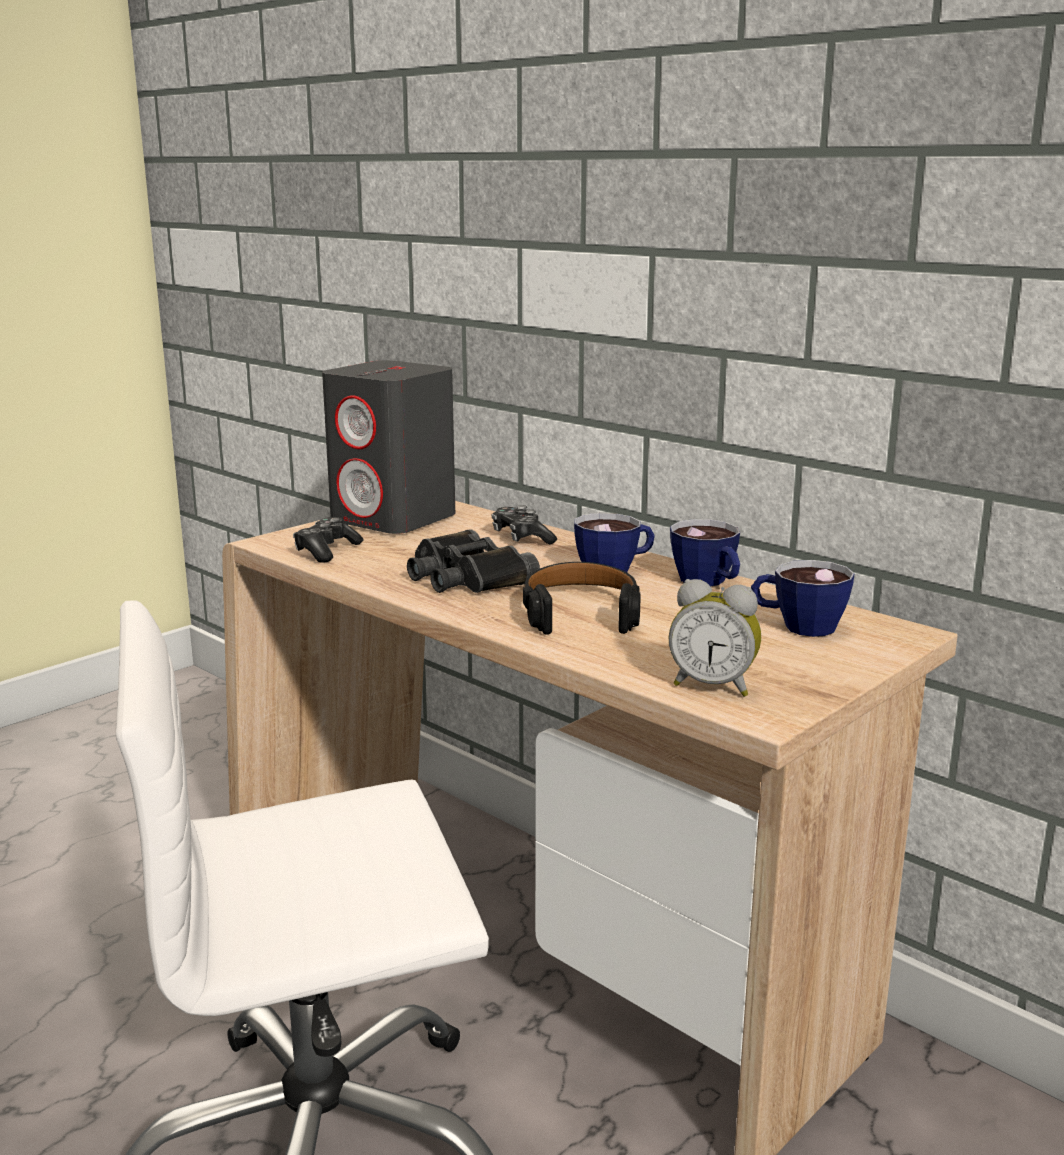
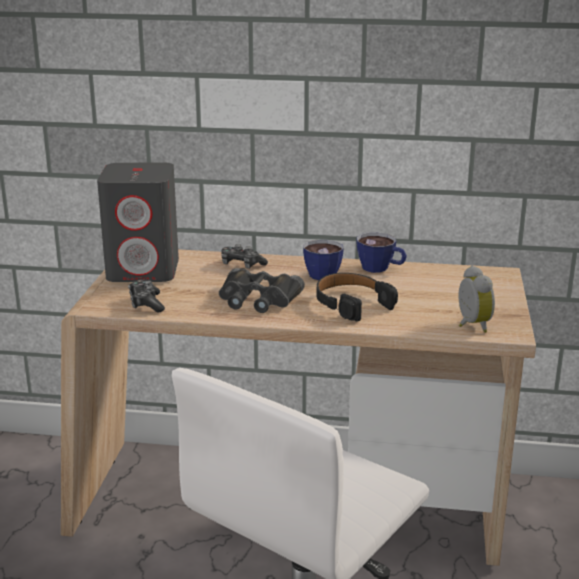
camera: 35 degrees left, 5 degrees up
(713, 685) = (471, 325): alarm clock -> alarm clock turned 90 degrees counterclockwise
(797, 626) = (455, 282): cup -> none

